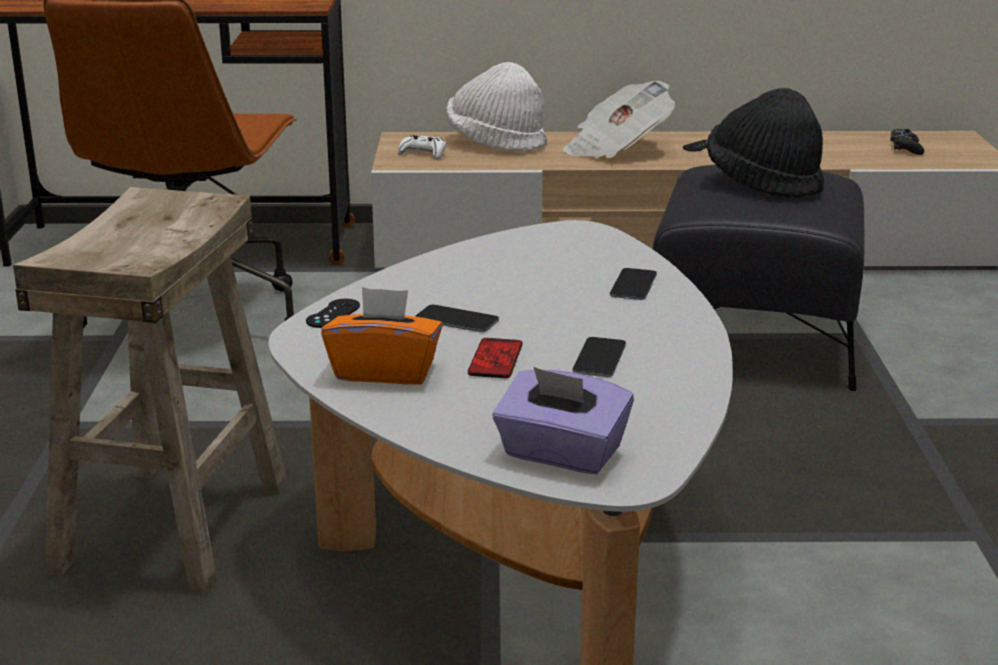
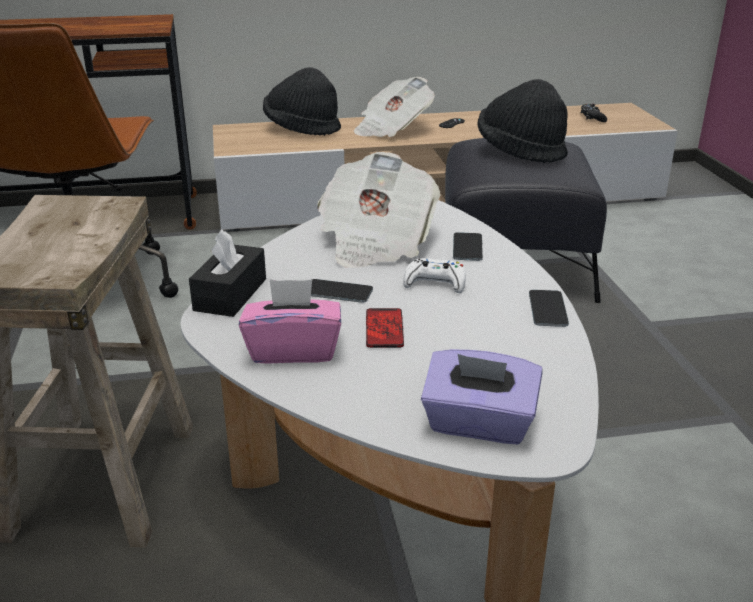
camera: 10 degrees left, 5 degrees up
(333, 314) = (230, 294): black game controller -> black tissue box
(385, 372) = (293, 350): orange tissue box -> pink tissue box
(423, 154) = (250, 140): white game controller -> white game controller (435, 283)
(496, 143) = (302, 129): white hat -> black hat
(523, 272) = (375, 242): none -> newspaper
(599, 358) = (469, 319): phone -> phone (548, 309)

